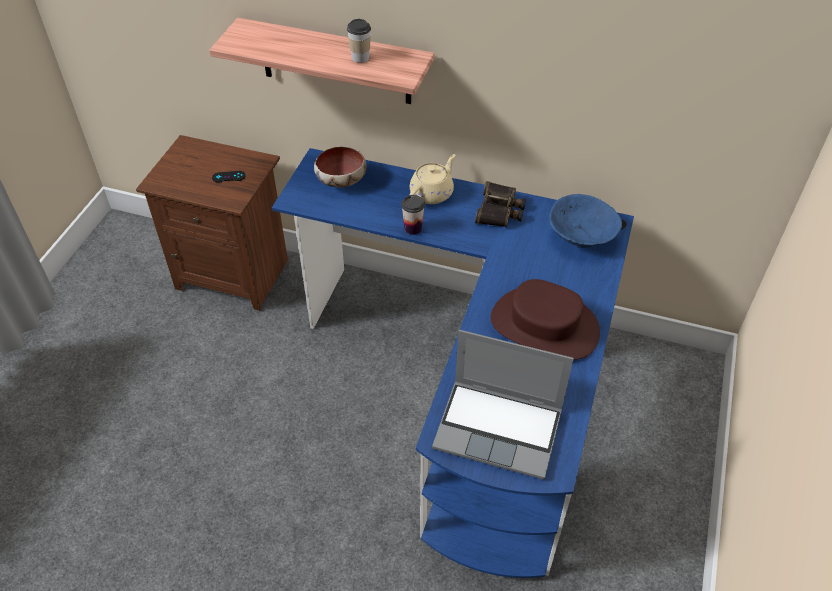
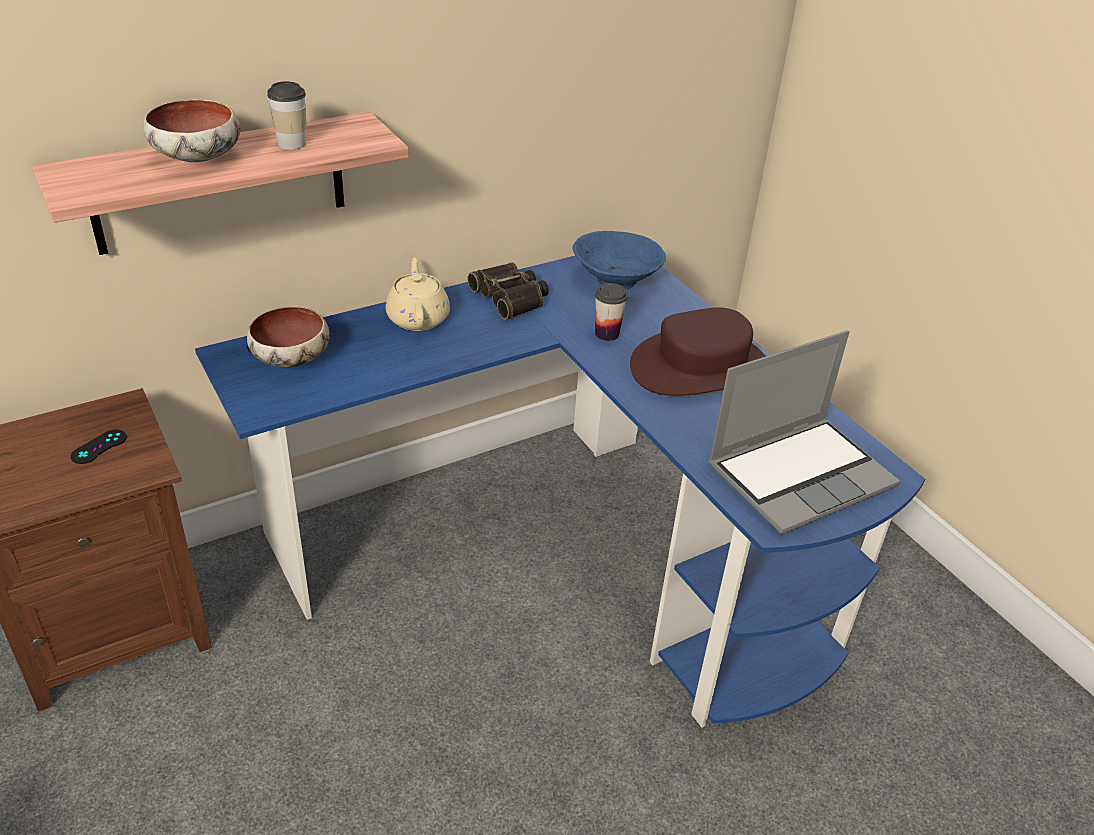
camera: 50 degrees left, 10 degrees down
(306, 46) = (199, 158): none -> bowl
(413, 228) = (448, 360): cup -> cup (607, 334)

